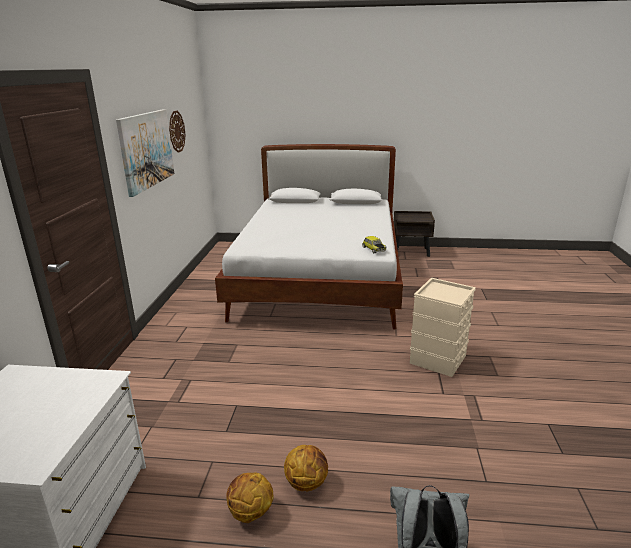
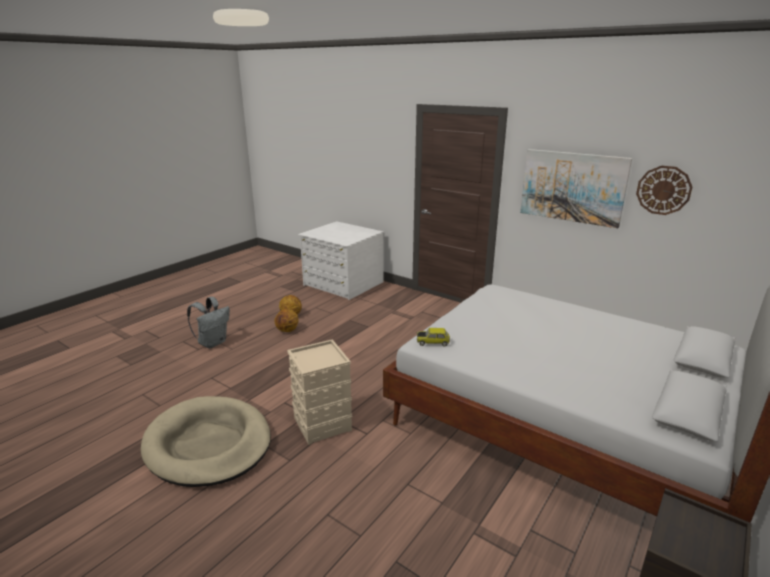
camera: 120 degrees right, 0 degrees up
(544, 405) = (209, 444): none -> beige dog bed

